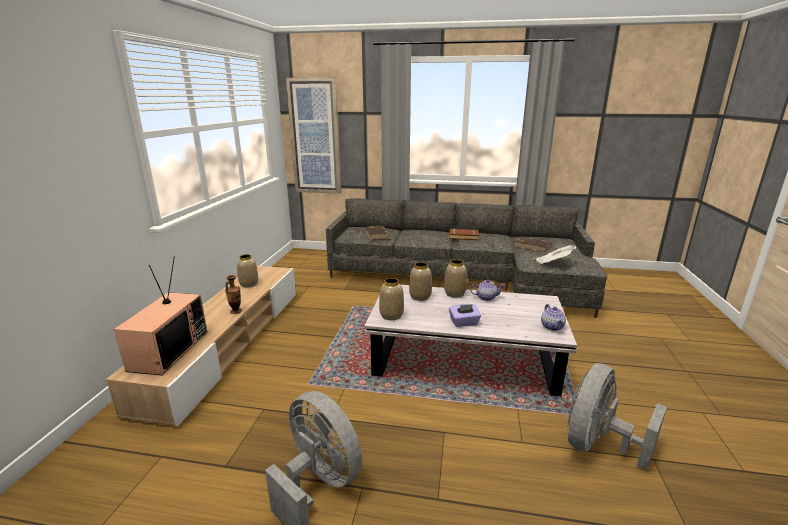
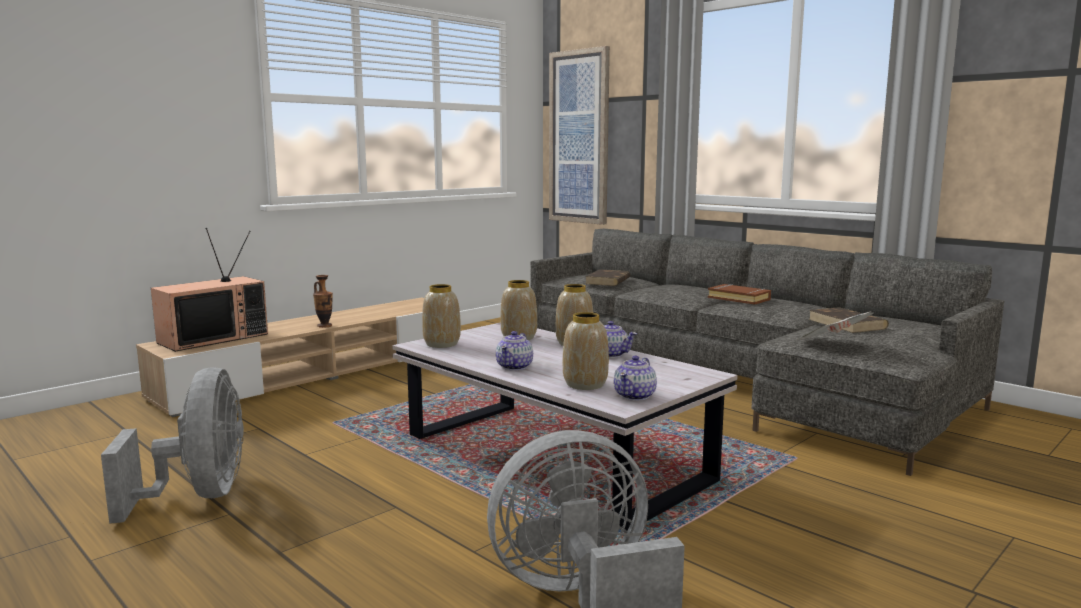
camera: 35 degrees right, 10 degrees down
(248, 284) = (382, 309): vase -> vase (584, 384)
(464, 323) = (515, 367): purple tissue box -> teapot

